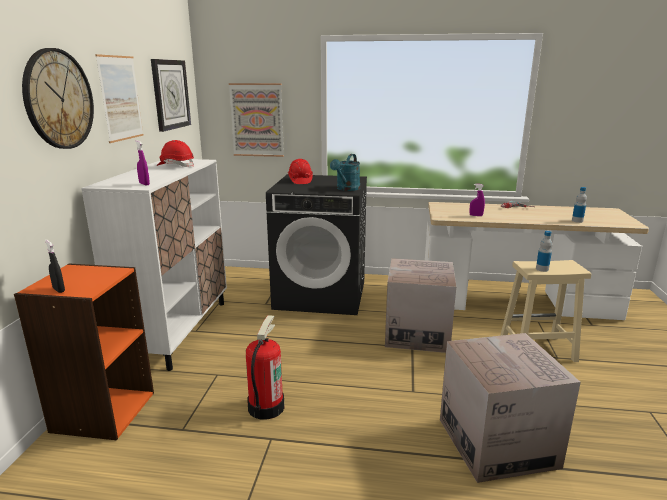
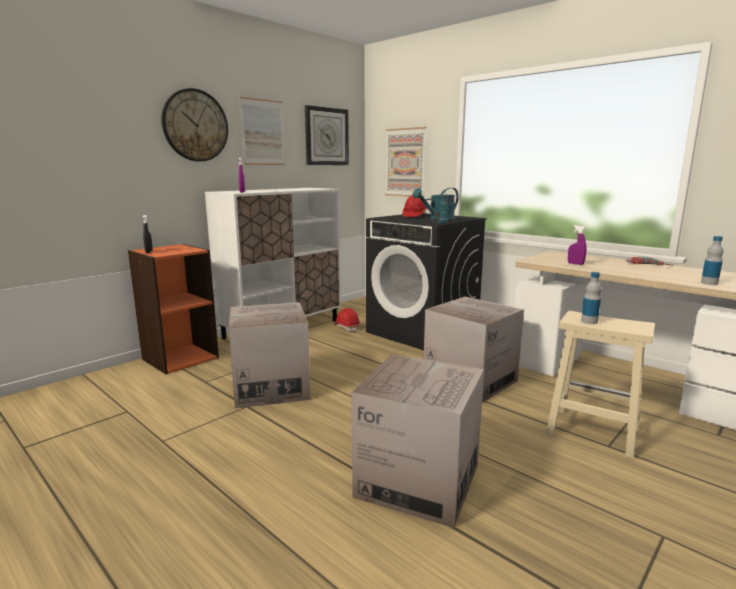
camera: 35 degrees right, 5 degrees down
(176, 166) = (298, 189): red hard hat -> red hard hat (346, 327)
(265, 407) = (271, 388): fire extinguisher -> cardboard box

